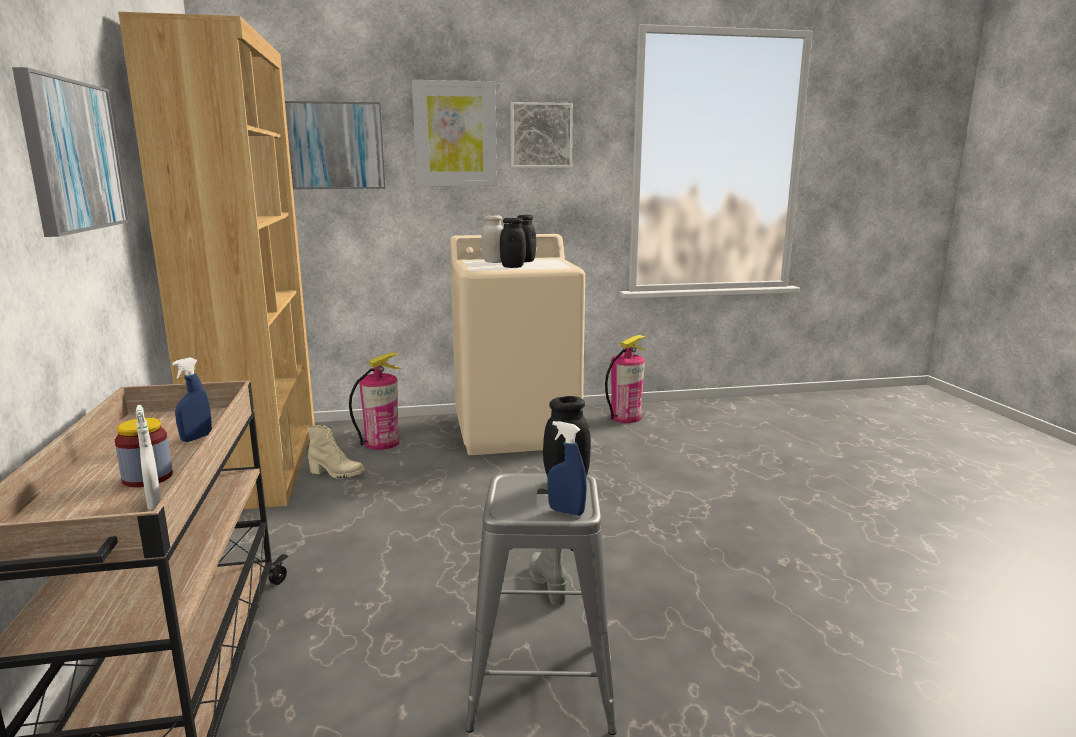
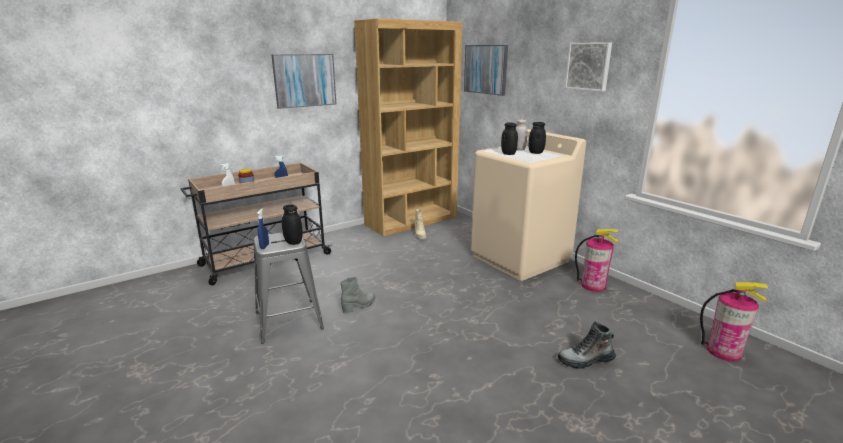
camera: 65 degrees right, 5 degrees up
(382, 443) = (461, 233): fire extinguisher -> fire extinguisher (723, 351)
(455, 134) = (540, 64): picture -> none
(776, 466) = (585, 360): none -> boot

